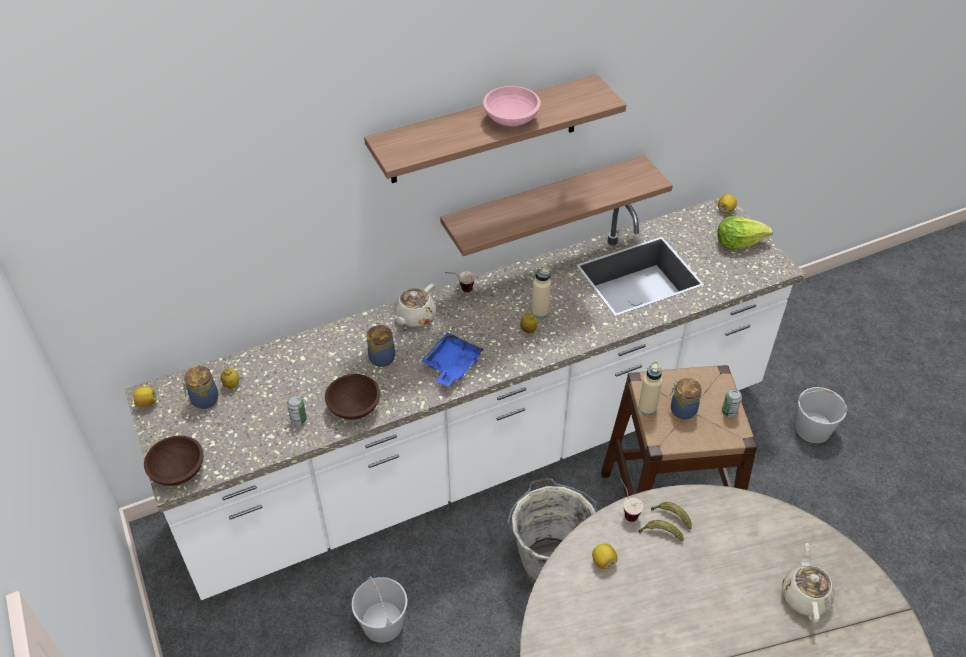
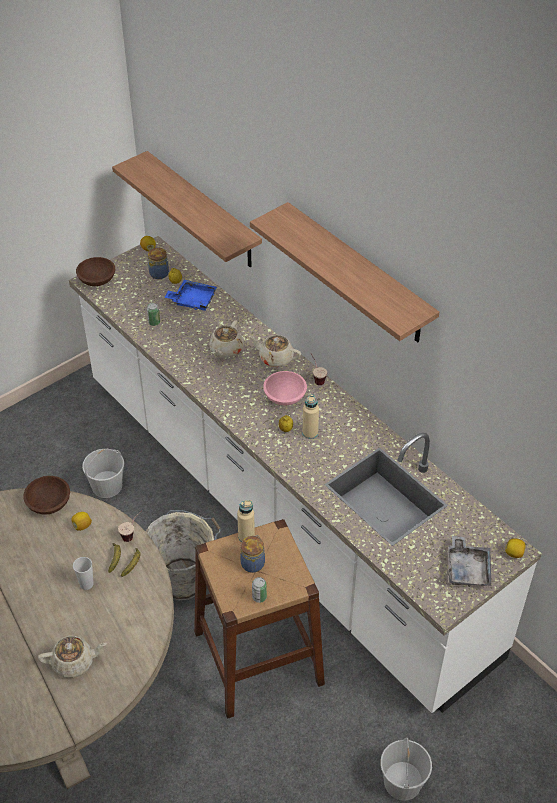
camera: 75 degrees right, 0 degrees up
(354, 407) = (173, 347): brown bowl -> brown bowl (48, 503)
(381, 357) = (226, 349): jar -> beige teapot
(451, 365) = (231, 390): blue tray -> blue tray (193, 300)
(511, 118) = (345, 271): pink bowl -> pink bowl (285, 397)
(544, 206) = (394, 385): shelf -> shelf (203, 211)
(694, 568) = (86, 584): none -> cup
(739, 242) = (467, 569): lettuce -> grey tray

